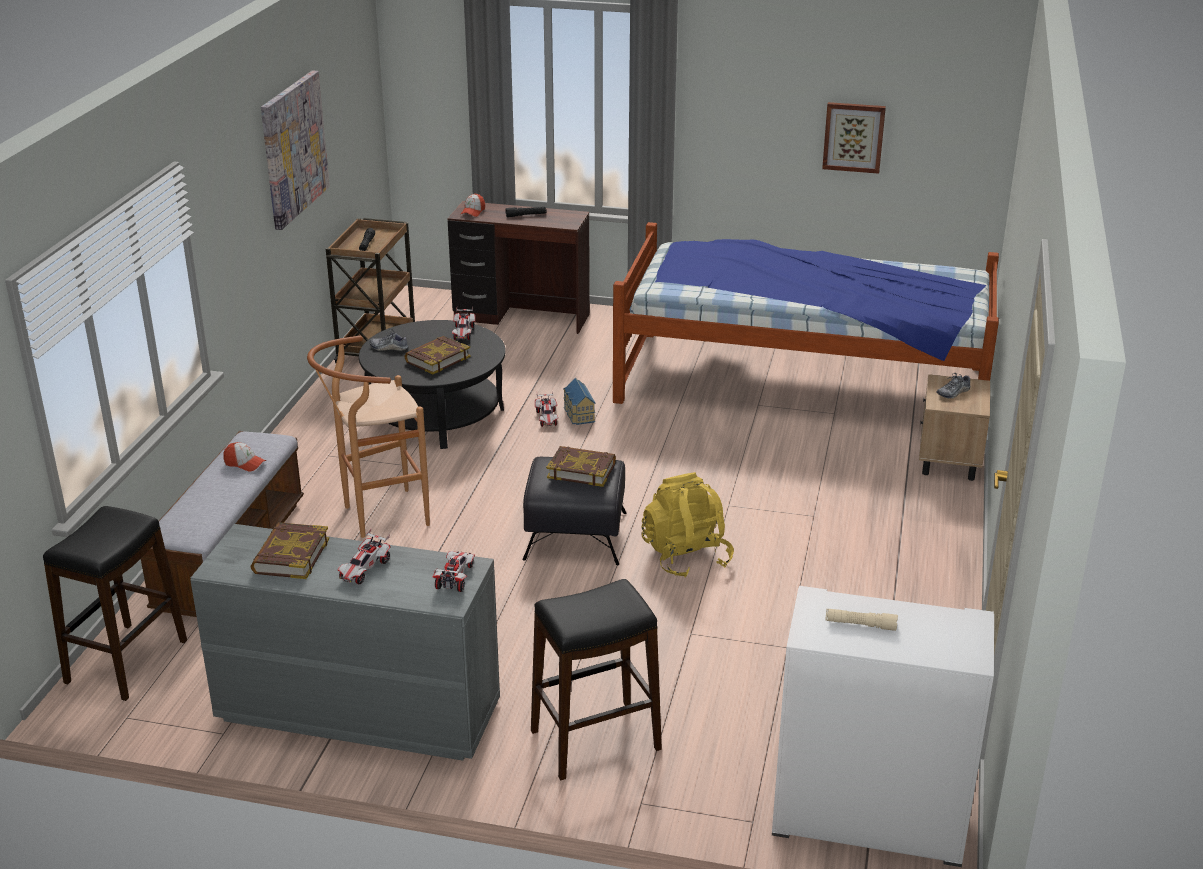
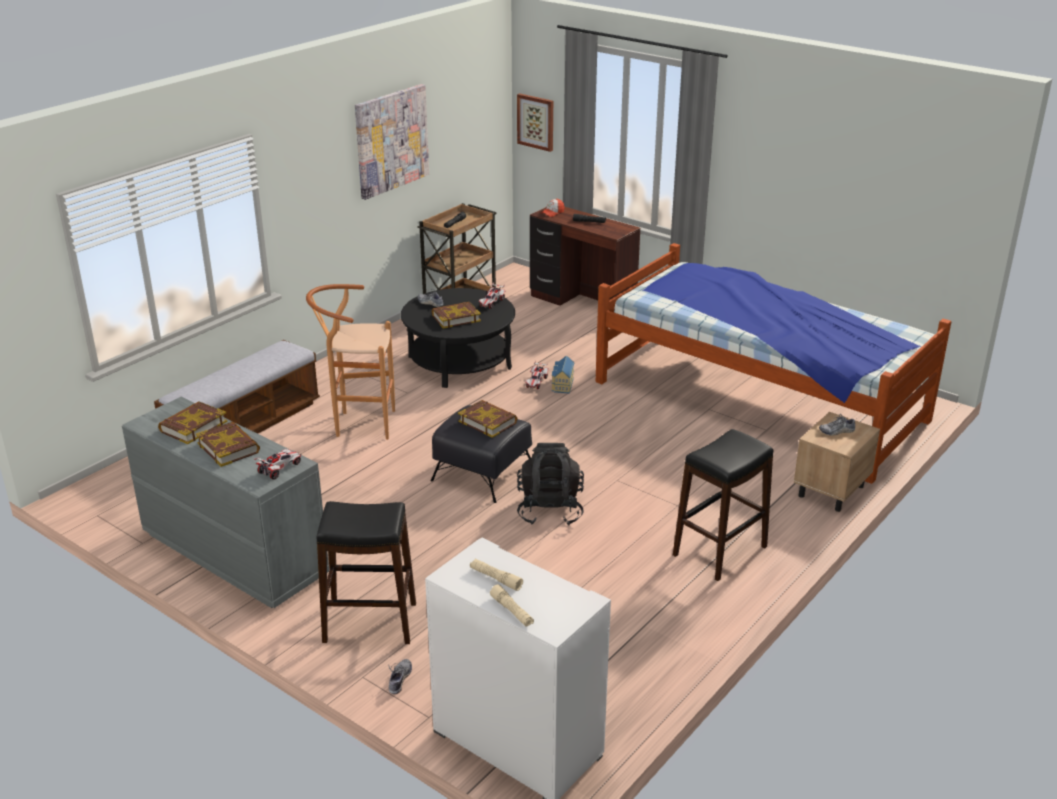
camera: 25 degrees right, 0 degrees up
(126, 662) = (126, 479): black stool -> black stool (720, 551)
(244, 463) = (263, 362): cap -> none
(365, 569) = (229, 448): toy car -> book
(685, 792) = (399, 679): none -> shoe
(686, 557) = (550, 510): yellow backpack -> black backpack
(853, 137) = (853, 198): picture -> picture (536, 122)
(912, 653) = (512, 611): none -> beige flashlight

